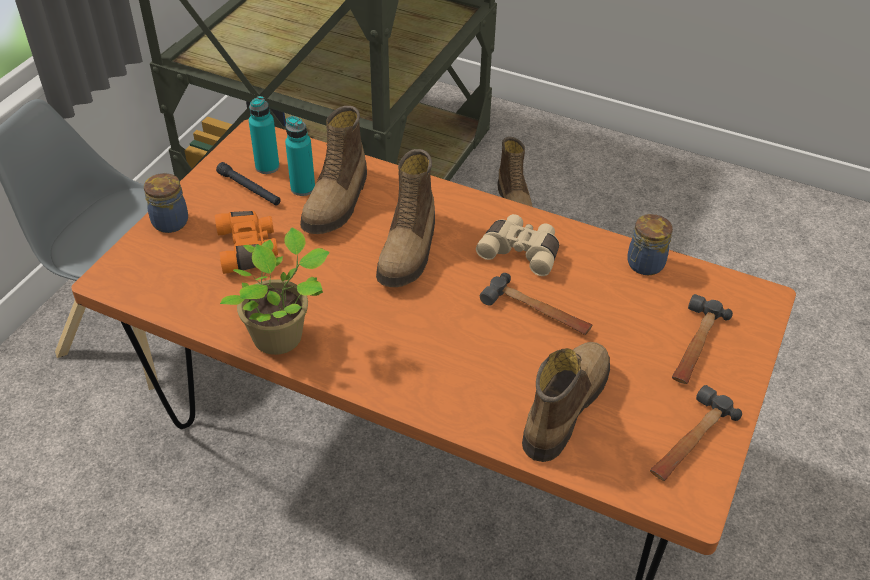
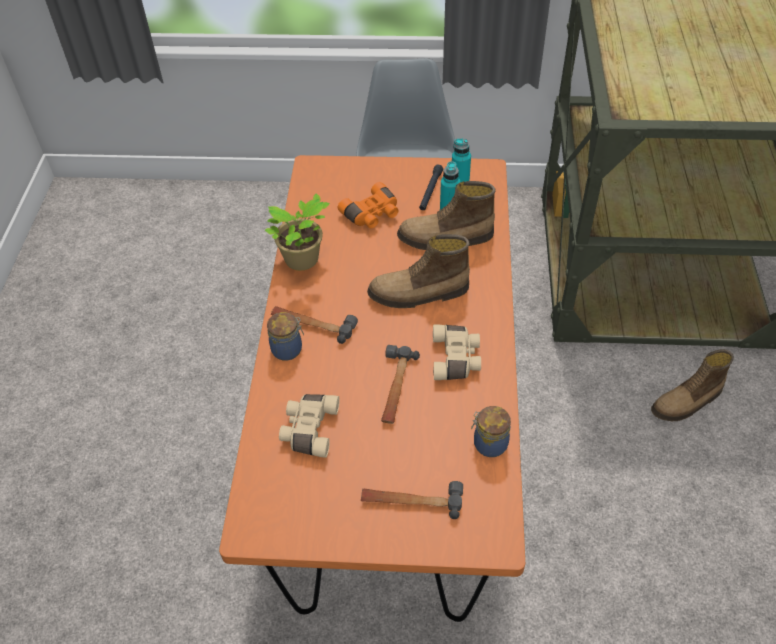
camera: 70 degrees right, 5 degrees up
(170, 221) = (377, 169): jar -> jar (288, 349)
(563, 406) = (309, 429): boot -> beige binoculars
(689, 440) = (309, 517): hammer -> hammer (313, 324)

